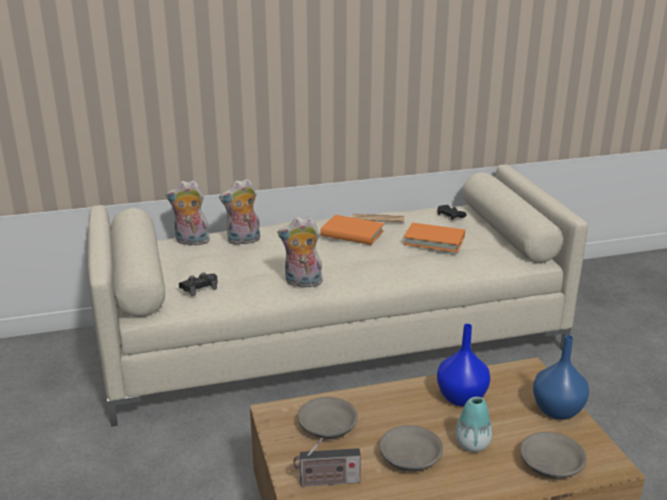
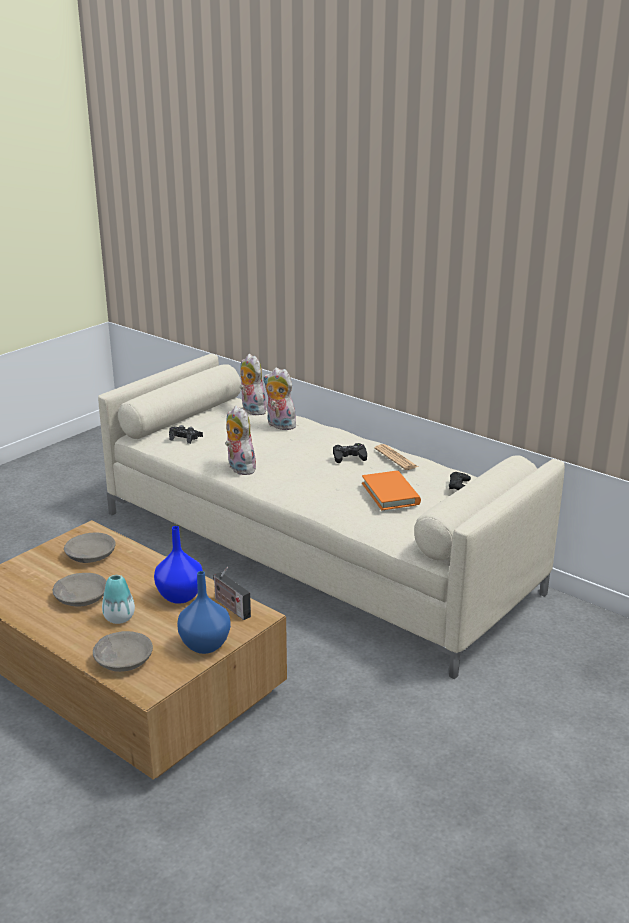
camera: 55 degrees right, 0 degrees up
(327, 482) = (27, 575): radio -> radio (230, 607)
(352, 233) = (349, 457): orange book -> black game controller

